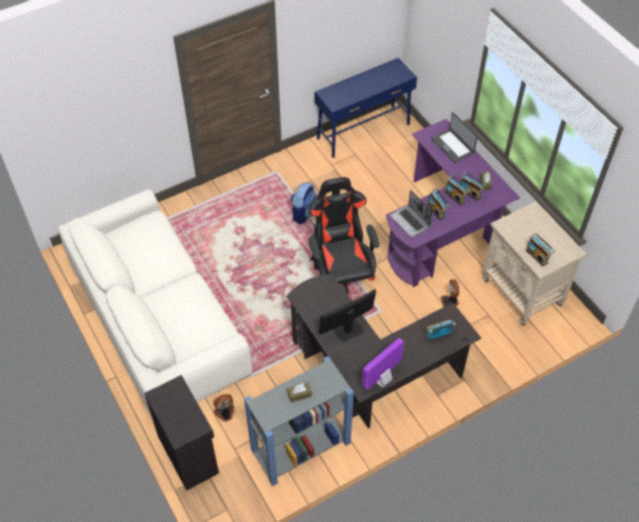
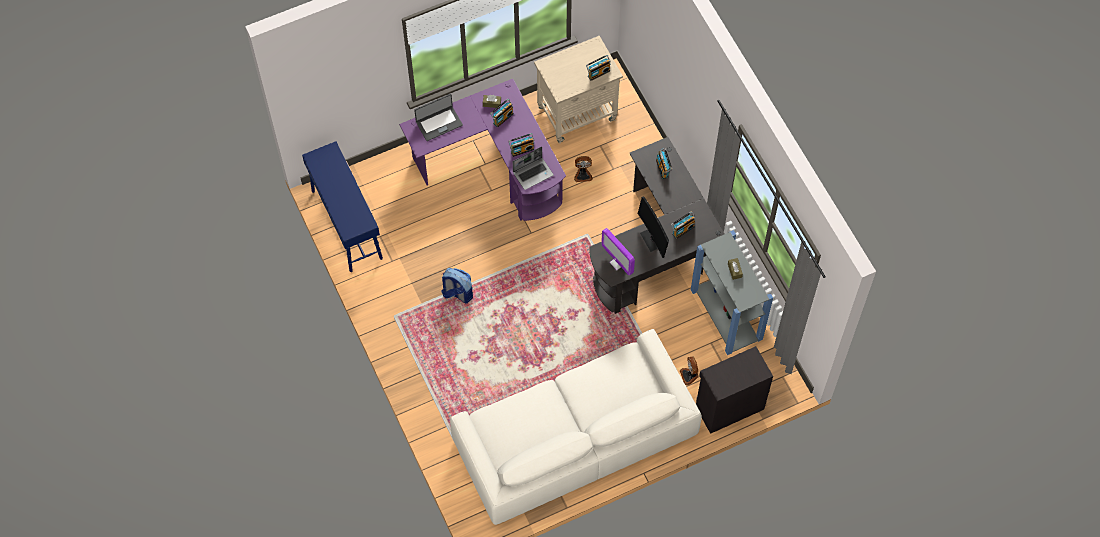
camera: 85 degrees left, 10 degrees up
(341, 281) = (548, 265): black office chair -> none
(382, 380) = (705, 217): monitor -> monitor (618, 263)
(455, 196) = (505, 131): radio -> radio (682, 229)

